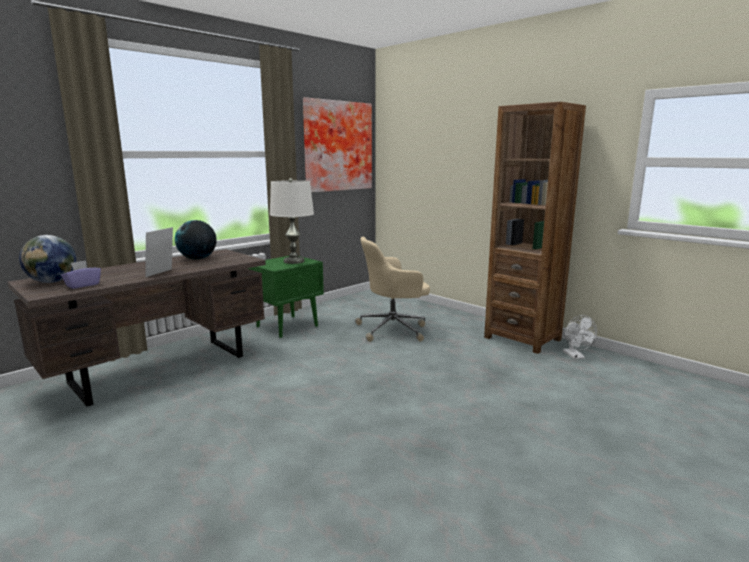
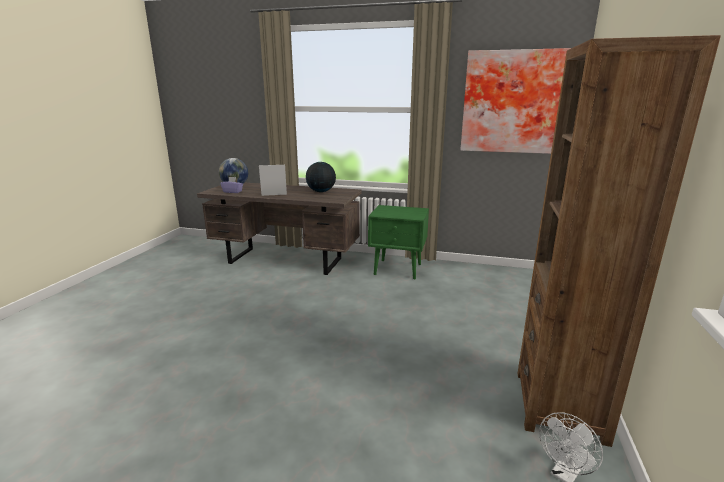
camera: 60 degrees right, 5 degrees up
(294, 261) = (406, 213): white table lamp -> none
(393, 329) = (457, 313): beige office chair -> none

